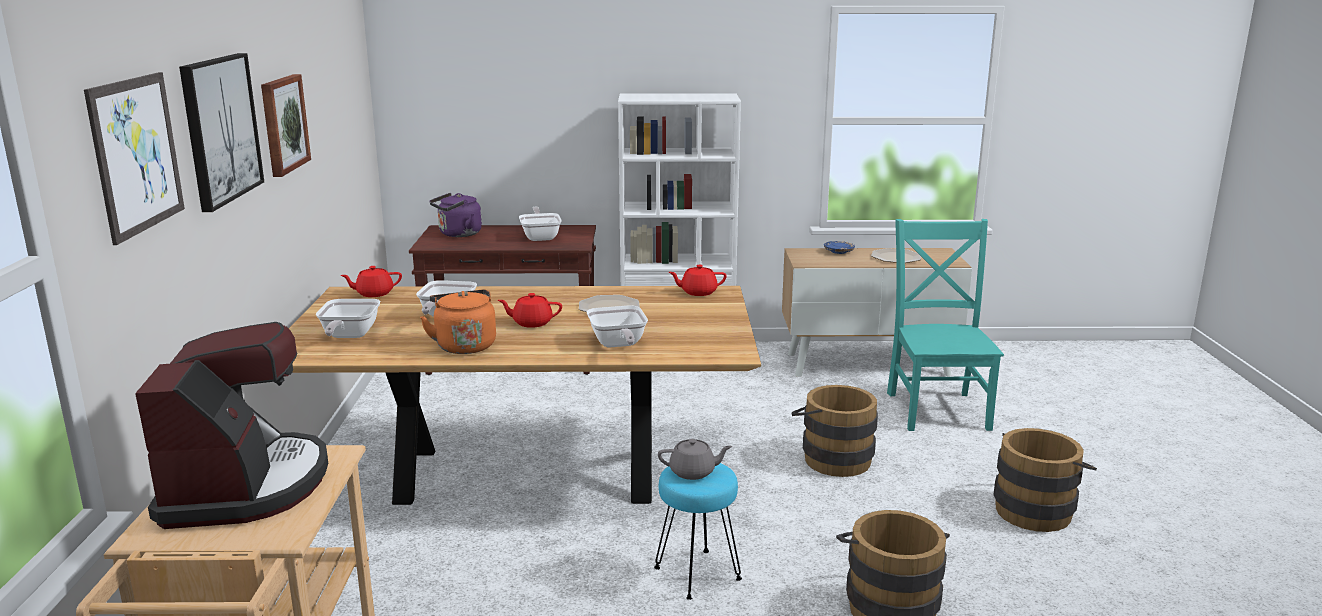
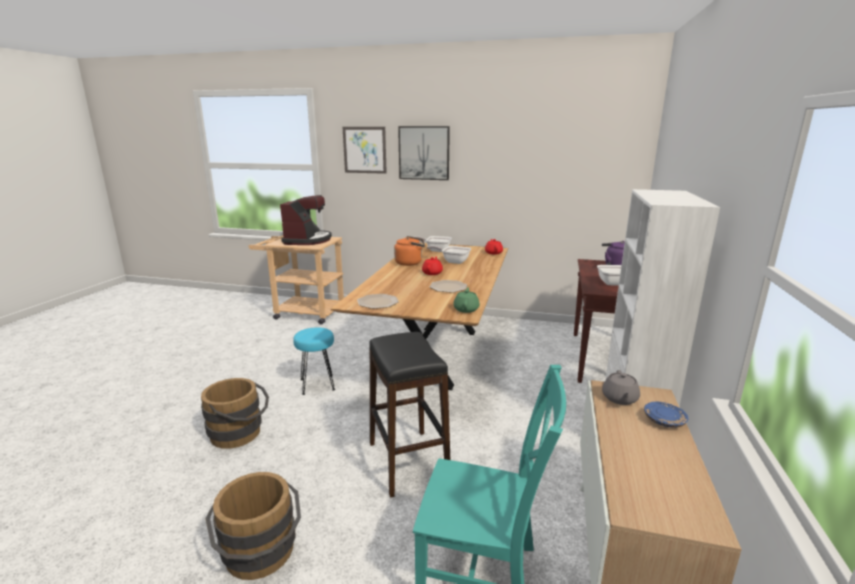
camera: 105 degrees right, 0 degrees up
(245, 486) = (308, 240): coffee machine -> coffee machine turned 90 degrees counterclockwise
(283, 124) = (488, 162): picture -> none
(618, 345) = (387, 284): frying pan -> none
(693, 472) = (315, 332): grey teapot -> grey teapot (619, 399)
(698, 292) = (466, 309): red teapot -> green teapot
(832, 458) = (408, 462): brown bucket -> black stool
(895, 257) = (648, 460): plate -> plate (377, 302)

